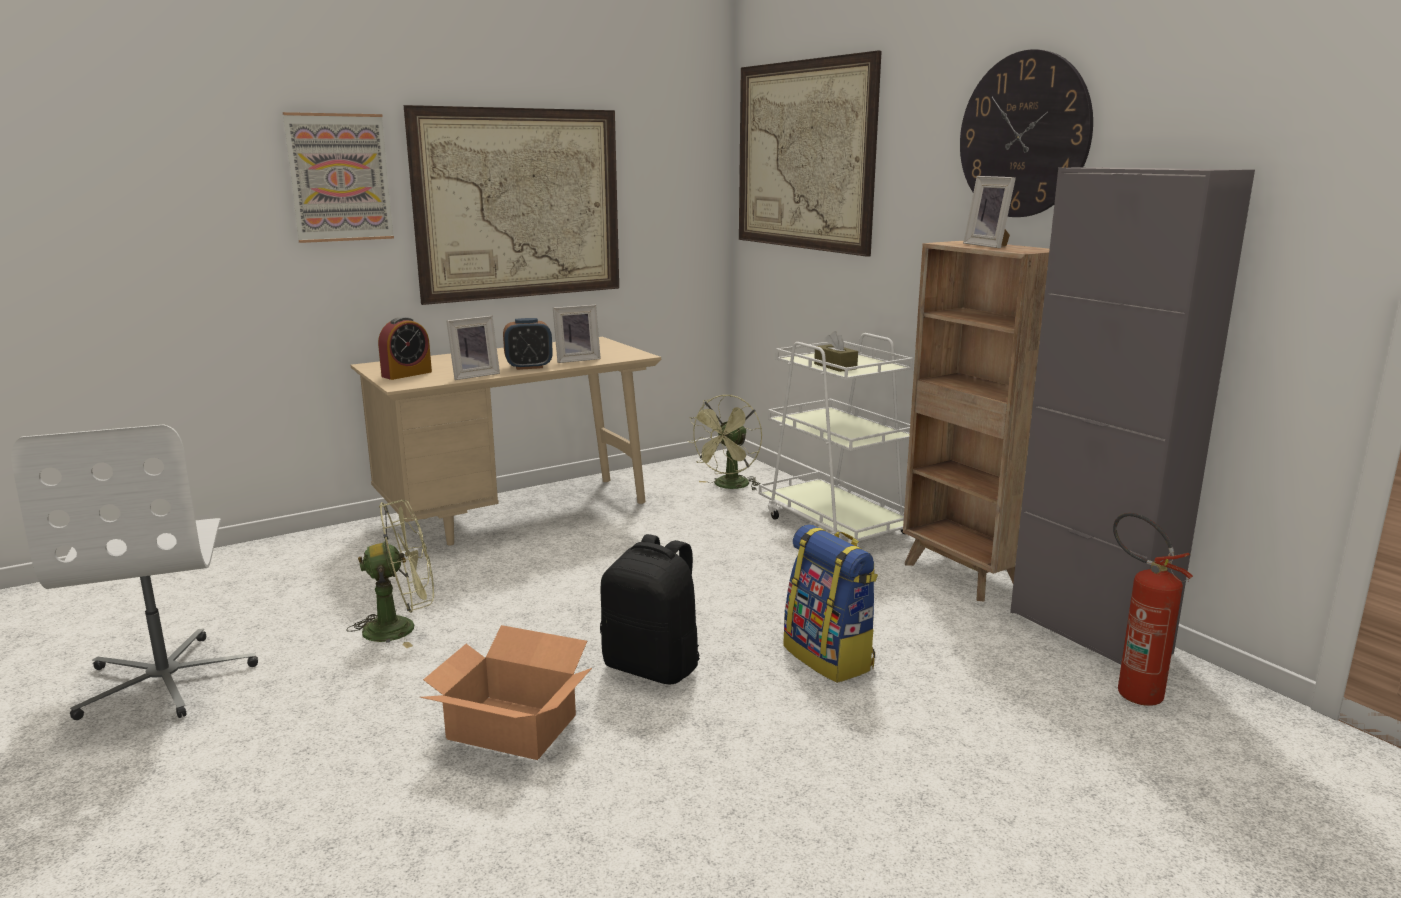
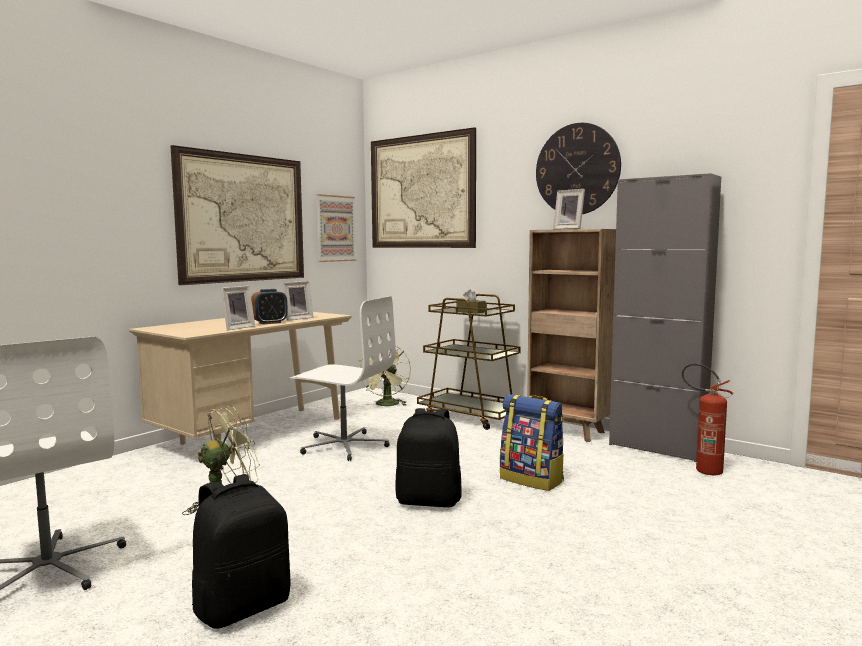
camera: 20 degrees left, 10 degrees down
(314, 781) = (242, 606): none -> black backpack
(339, 178) = (125, 192): picture -> picture (335, 228)
(407, 374) = (184, 330): alarm clock -> none
(511, 726) = (363, 547): cardboard box -> none
(615, 551) = (344, 446): none -> white office chair
(835, 524) = (471, 416): white cart -> brown cart

